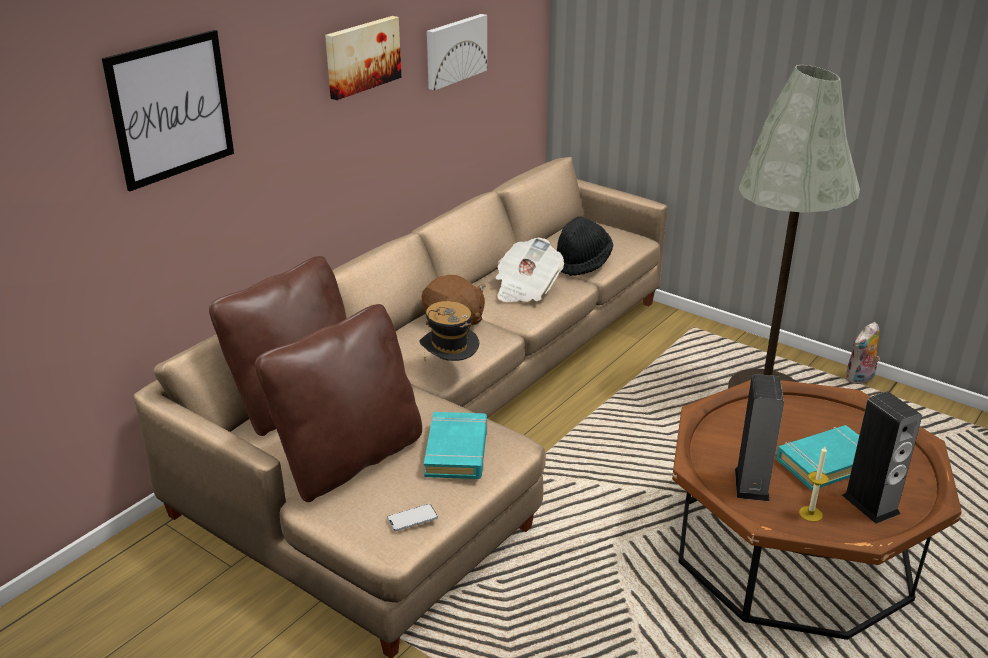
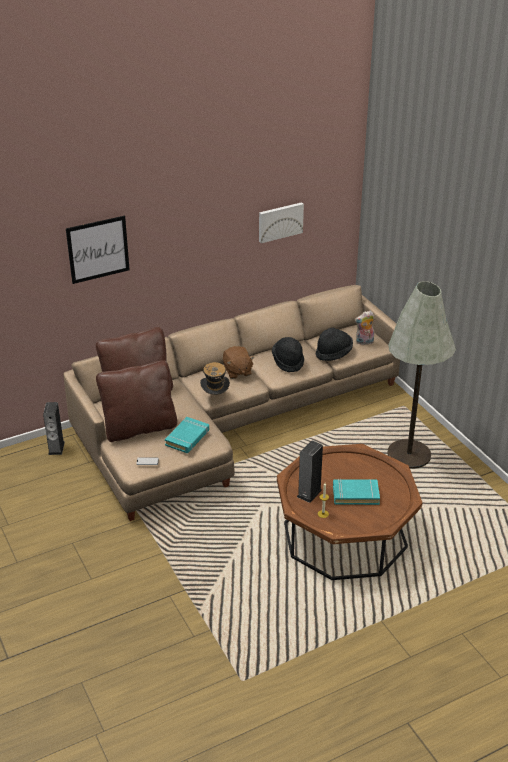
camera: 25 degrees right, 5 degrees up
(361, 56) = (212, 225): picture -> none
(526, 288) = (288, 362): newspaper -> black hat
(860, 380) = (472, 463): plush toy -> plush toy (364, 342)
(870, 504) = (355, 519): speaker -> speaker (56, 448)

